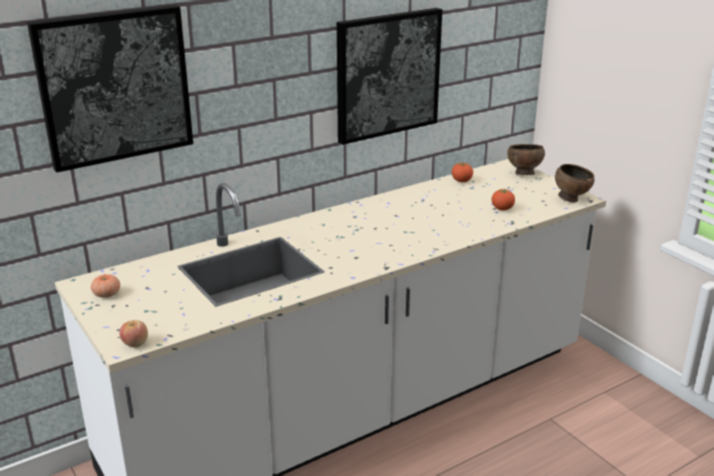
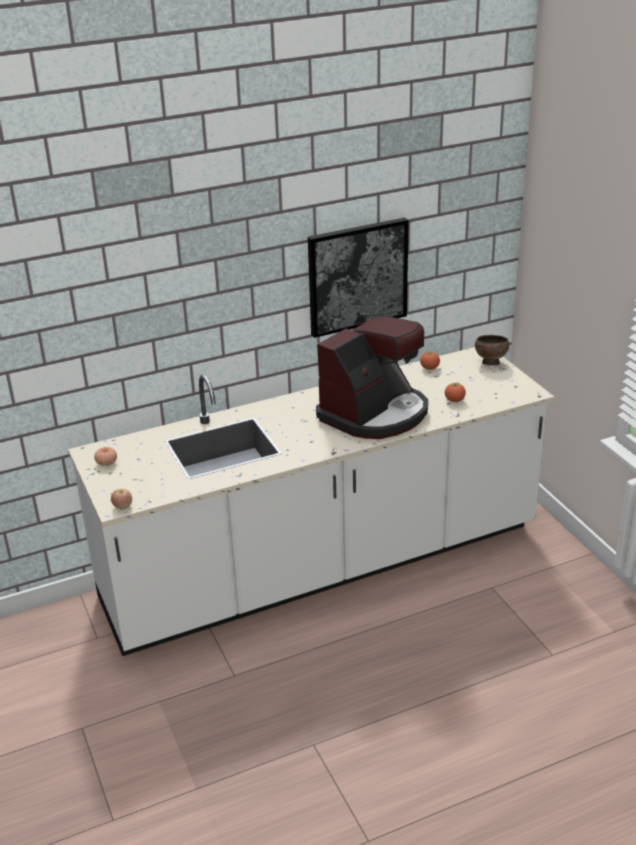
camera: 10 degrees right, 5 degrees up
(115, 86) = (116, 299): picture -> none
(419, 226) = (375, 413): none -> coffee machine
(571, 199) = (522, 393): brown bowl -> none

